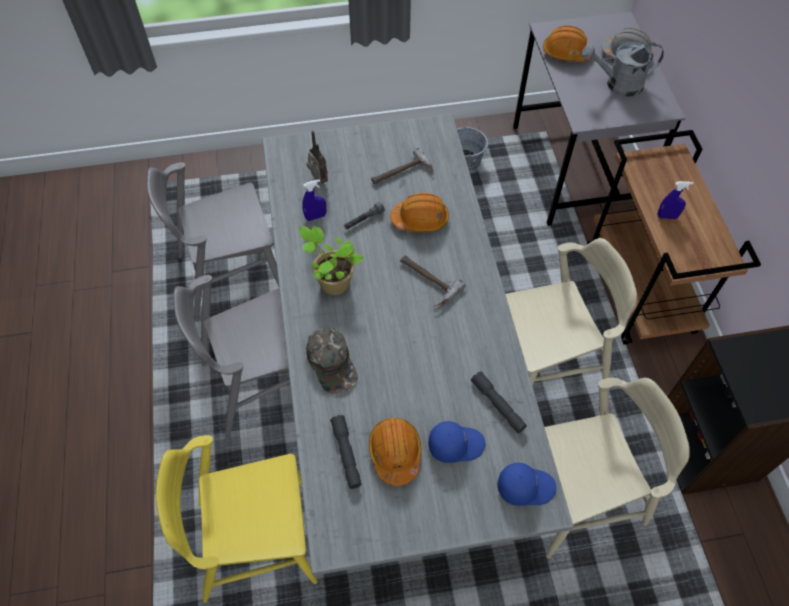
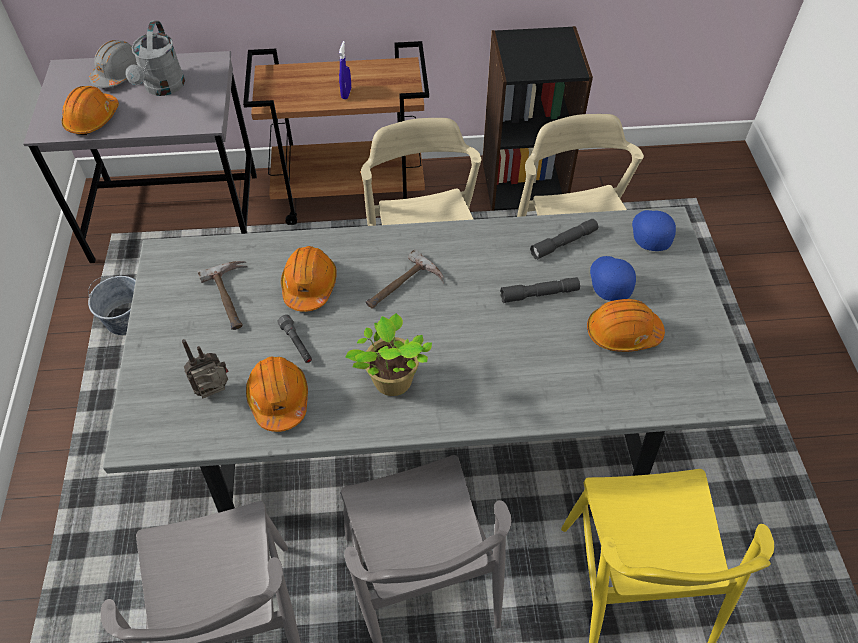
camera: 85 degrees left, 5 degrees down
(315, 217) = (279, 398): blue spray bottle -> orange hard hat
(332, 363) = (510, 387): green cap -> none
(346, 454) = (627, 378): grey flashlight -> grey flashlight (539, 294)

